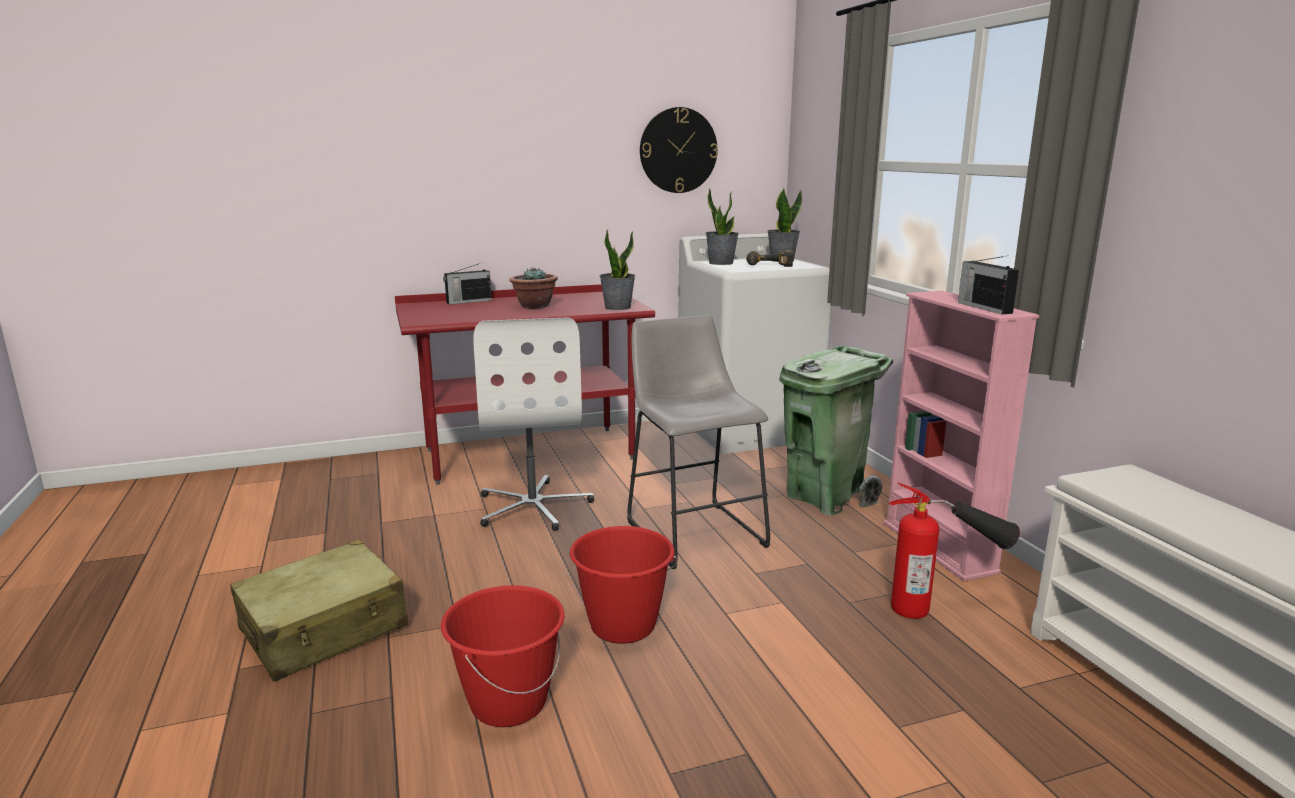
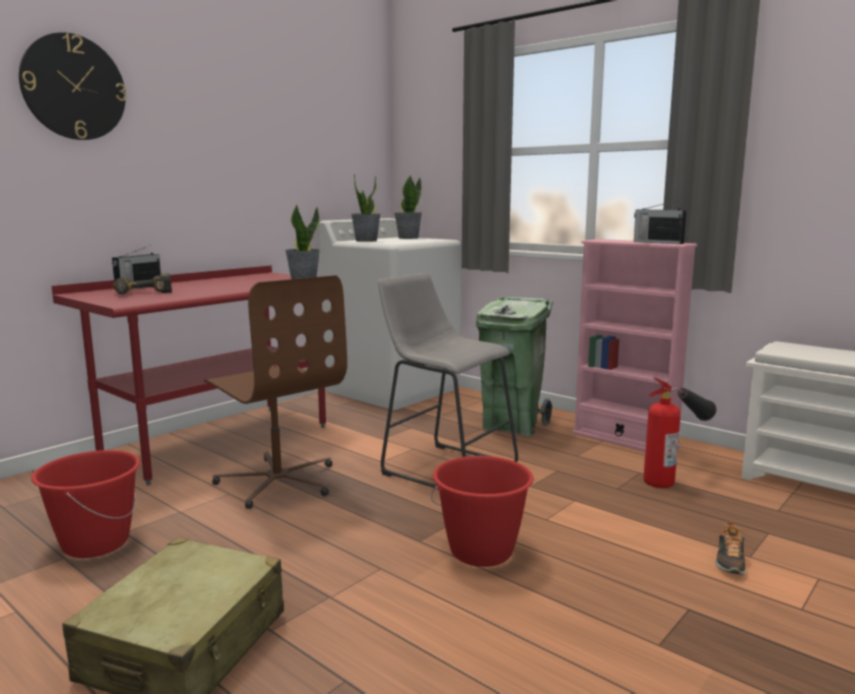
camera: 30 degrees left, 5 degrees down
(508, 703) = (465, 643): red bucket -> red bucket (95, 543)
(533, 506) = (278, 481): white office chair -> brown office chair
(534, 306) = (220, 285): potted plant -> none
(678, 150) = (312, 142): wall clock -> wall clock (74, 87)
(769, 266) = (410, 240): power drill -> power drill (143, 293)
(865, 723) = (729, 561): none -> shoe

